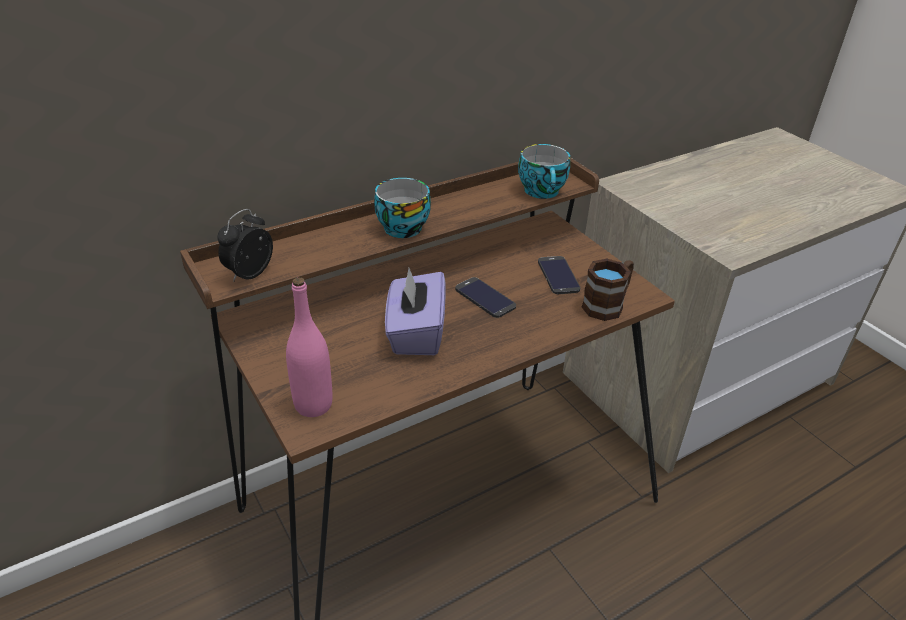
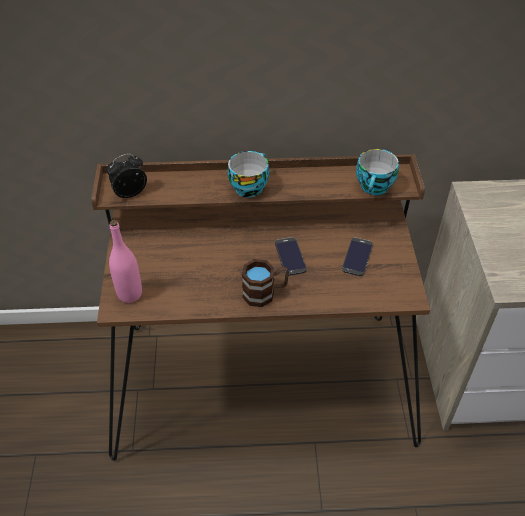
camera: 30 degrees right, 10 degrees up
(415, 333) = (224, 267): purple tissue box -> none
(607, 304) = (374, 294): brown mug -> brown mug (265, 293)

